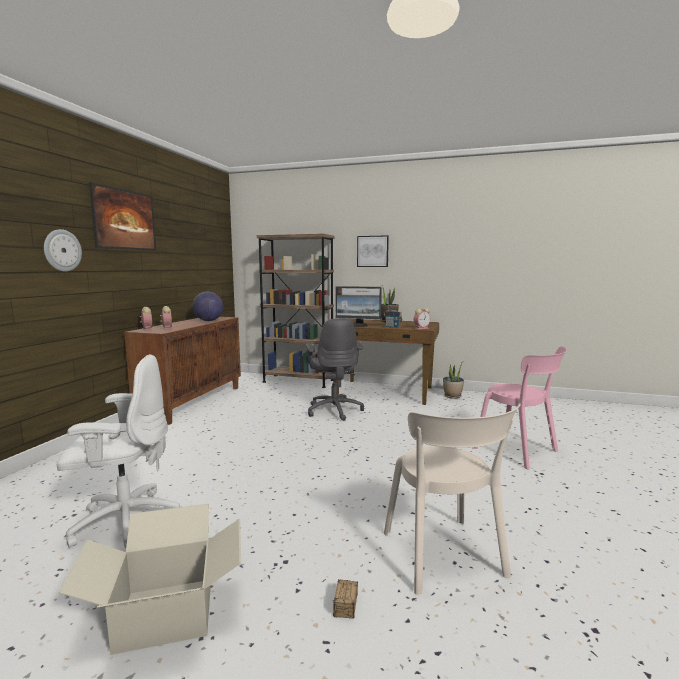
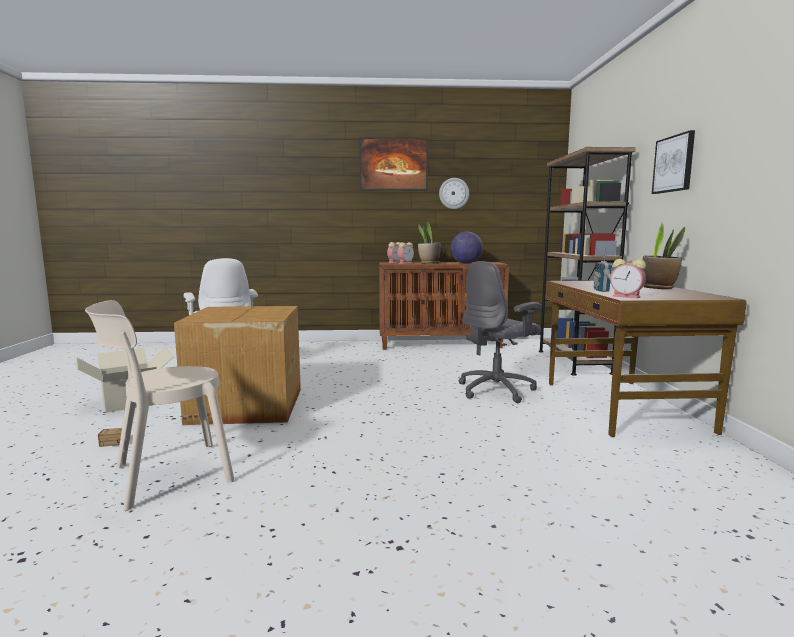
camera: 70 degrees right, 0 degrees up
(62, 250) = (330, 193): wall clock -> wall clock (454, 193)
(282, 511) = (245, 406): none -> cardboard box
(358, 325) = (580, 284): monitor -> none
(452, 396) = (706, 456): potted plant -> potted plant (429, 263)
(519, 451) = (484, 526): pink chair -> none

